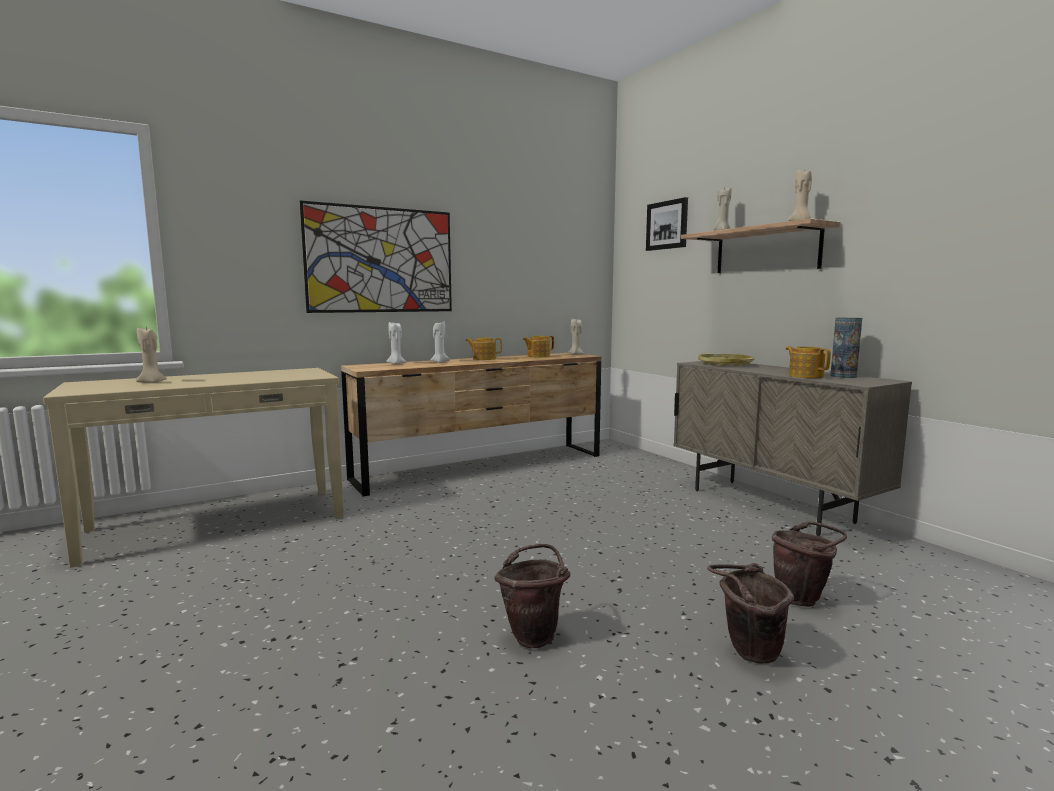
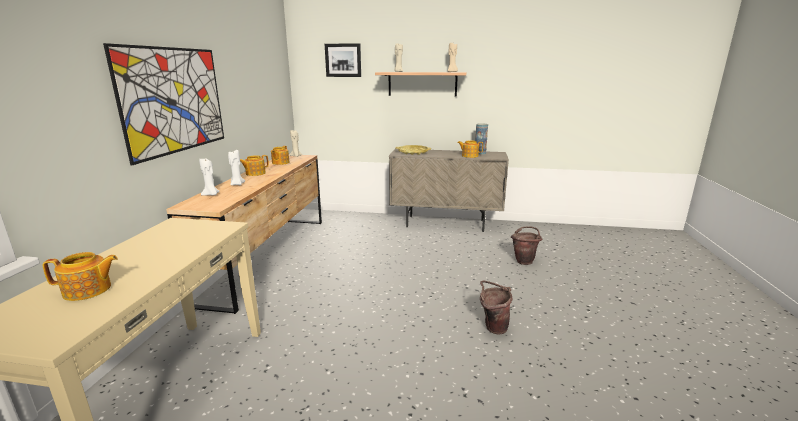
camera: 50 degrees left, 10 degrees up
(152, 382) = (88, 290): beige candle -> teapot
(747, 653) = (549, 290): brown bucket -> none

